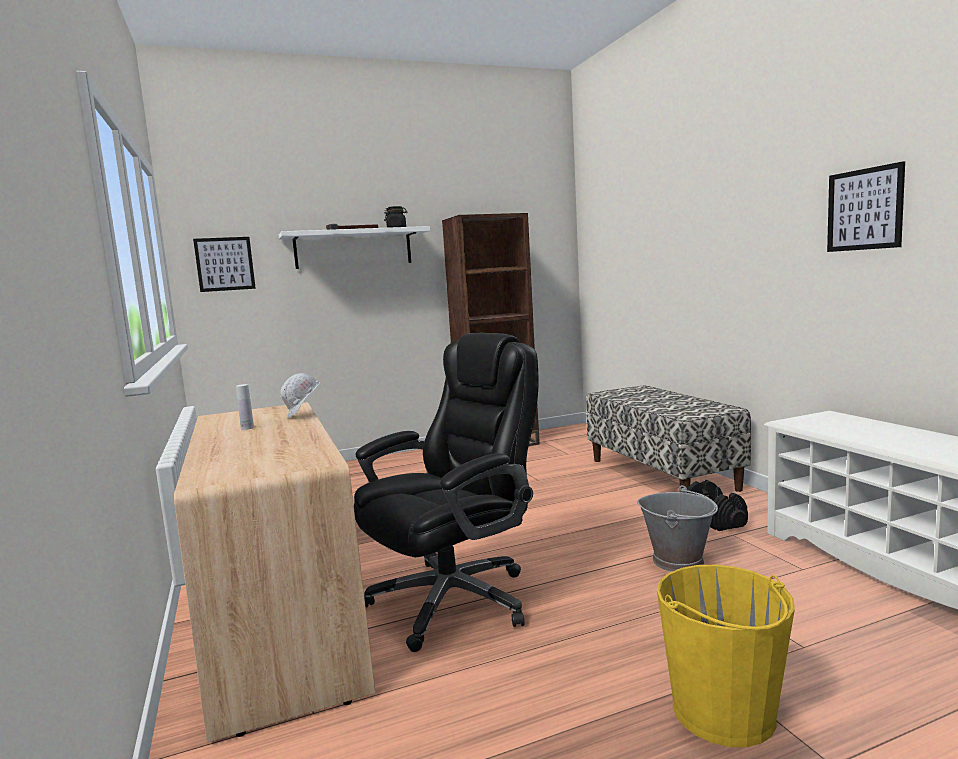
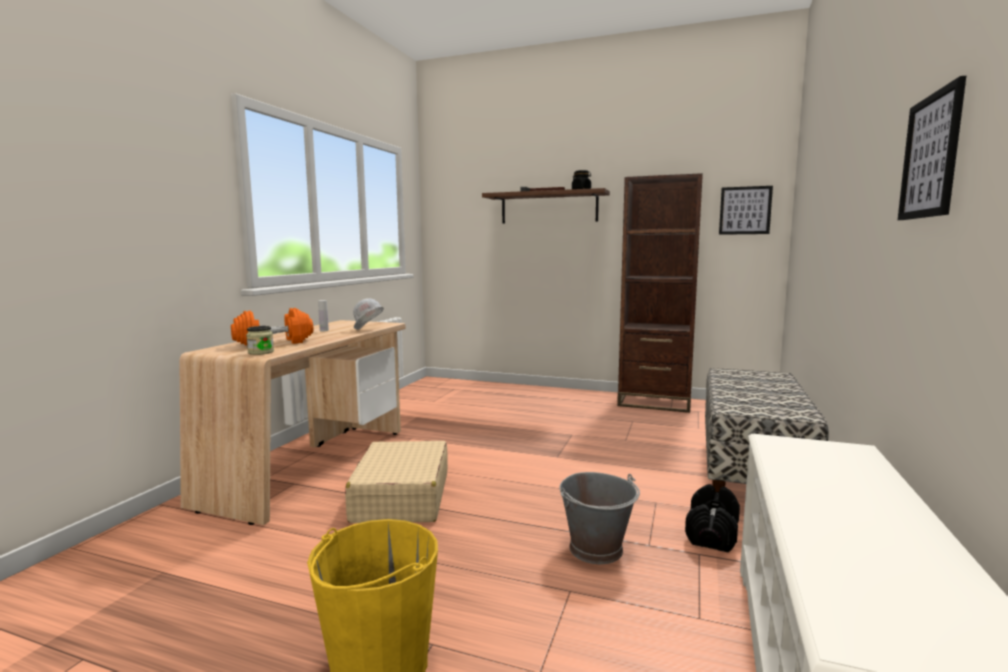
camera: 40 degrees right, 0 degrees up
(225, 264) = (455, 218): picture -> picture (745, 210)
(256, 452) = (274, 343): none -> orange dumbbell
(298, 462) = (261, 352): none -> jar
(353, 248) = (549, 208): white shelf -> brown shelf
(454, 599) = (401, 497): black office chair -> beige suitcase

